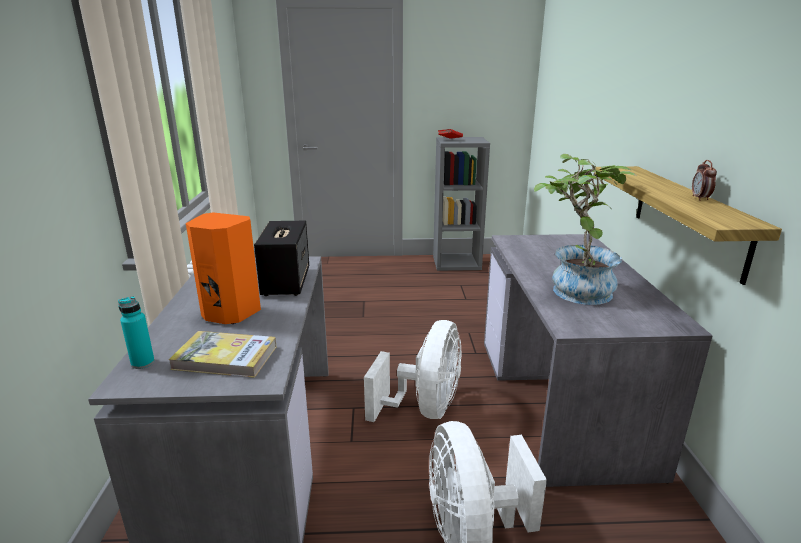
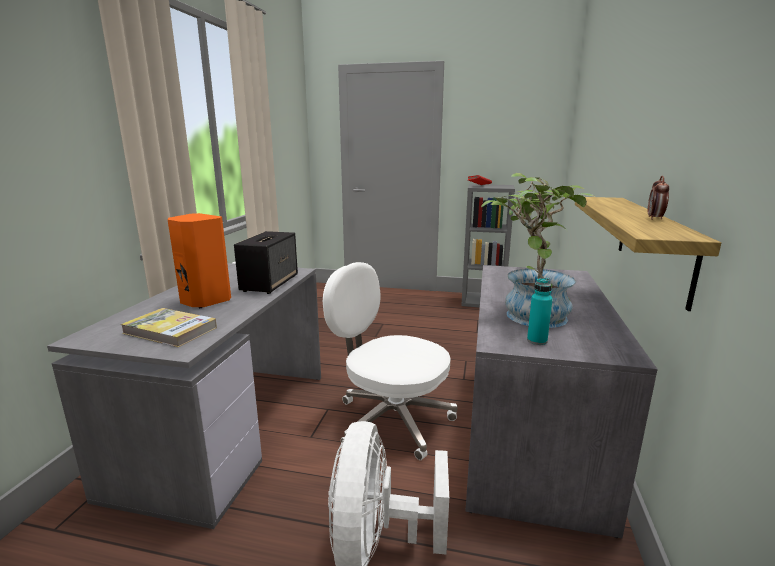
camera: 15 degrees right, 5 degrees down
(143, 363) = (108, 326): turquoise bottle -> turquoise bottle (537, 341)
(425, 408) = (391, 420): white fan -> white office chair

